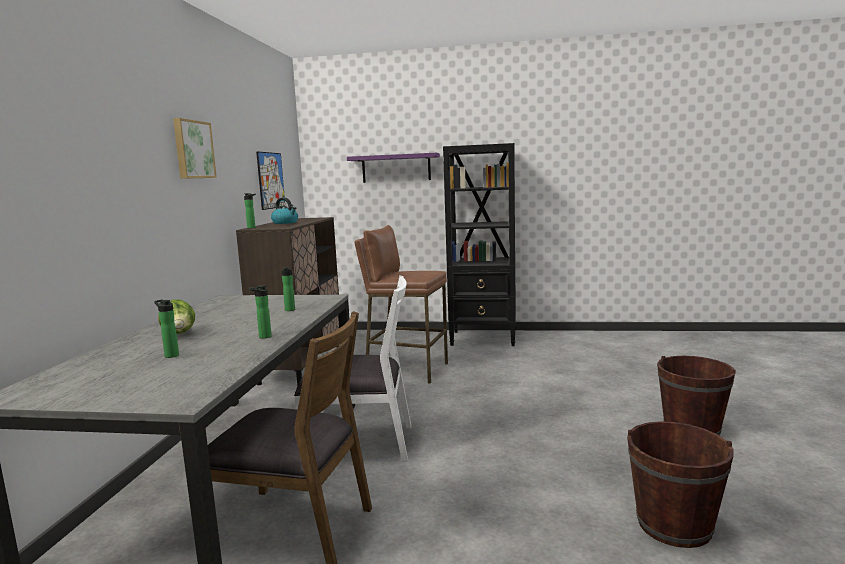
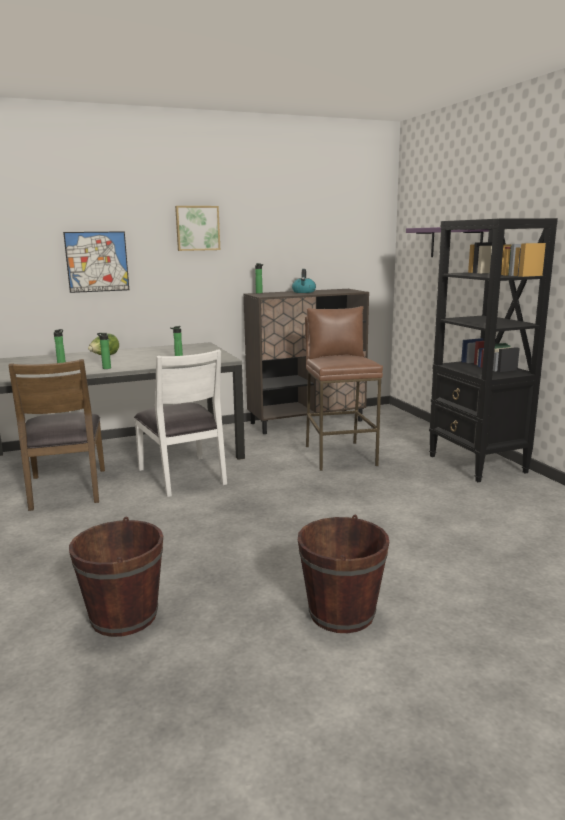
camera: 60 degrees right, 5 degrees up
(271, 180) = (322, 251): picture -> picture (97, 261)

